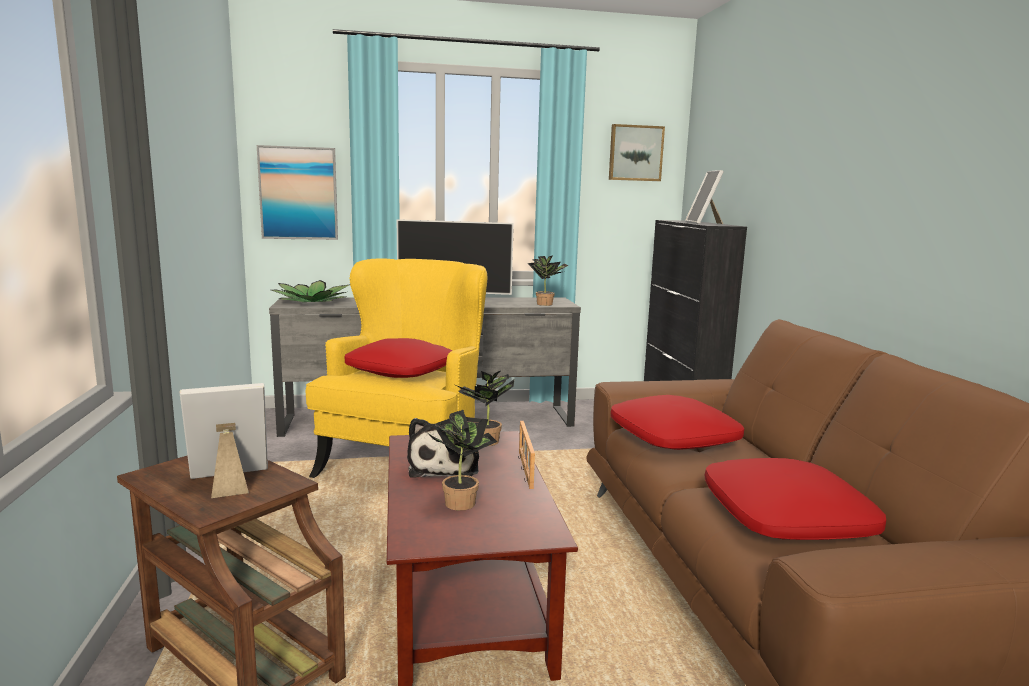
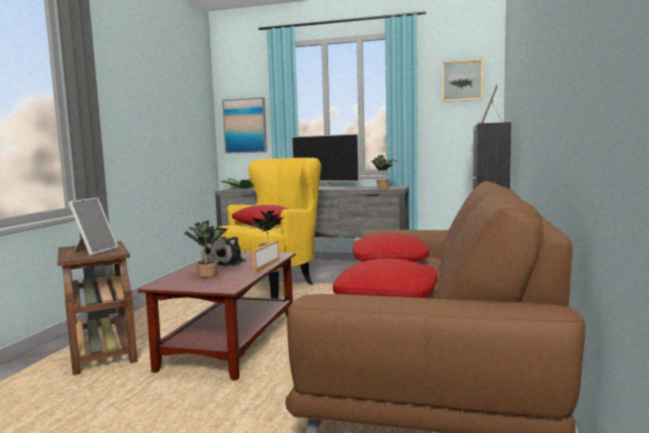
camera: 25 degrees right, 5 degrees down
(229, 482) = (94, 251): picture frame -> picture frame turned 105 degrees clockwise

